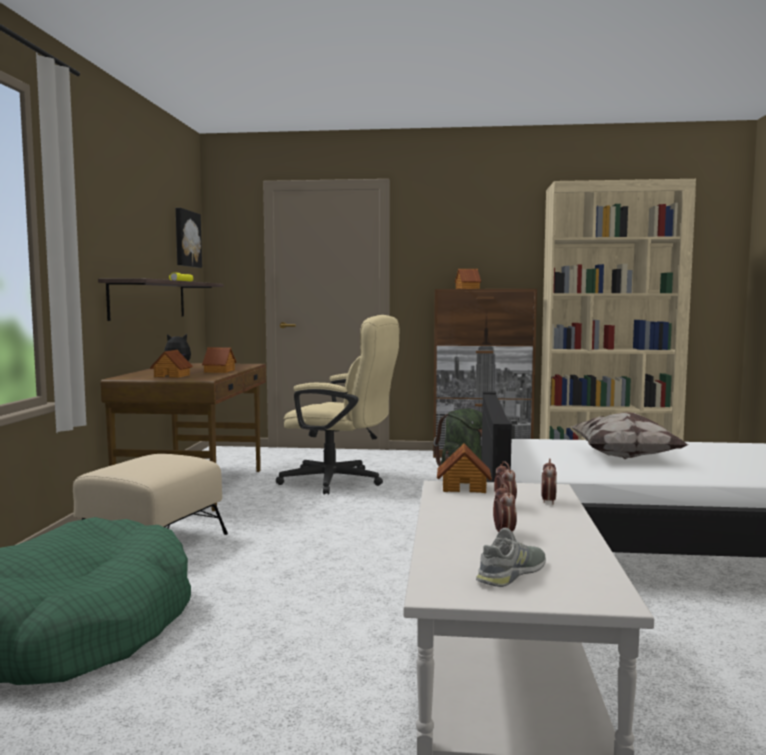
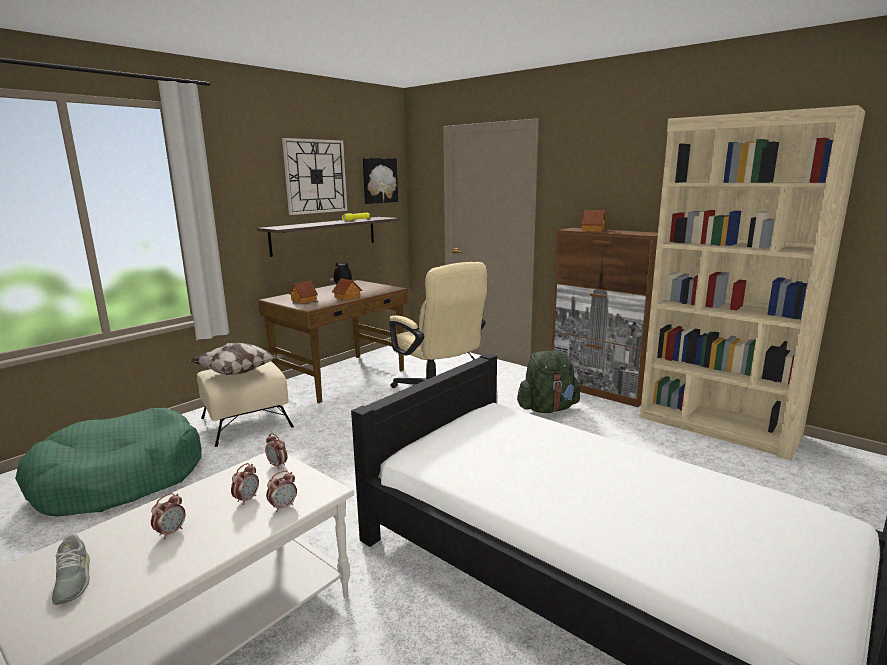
camera: 35 degrees right, 10 degrees up
(142, 221) = (315, 176): none -> wall clock
(464, 487) = (277, 465): toy house -> alarm clock
(512, 573) = (72, 580): grey shoe -> grey shoe turned 75 degrees clockwise
(625, 456) = (530, 460): pillow -> pillow (239, 372)

